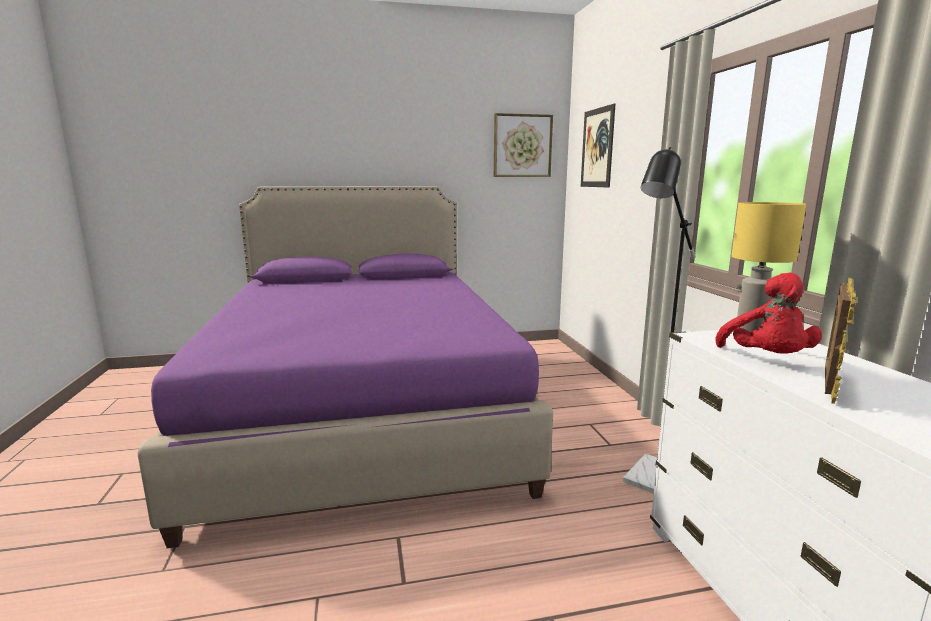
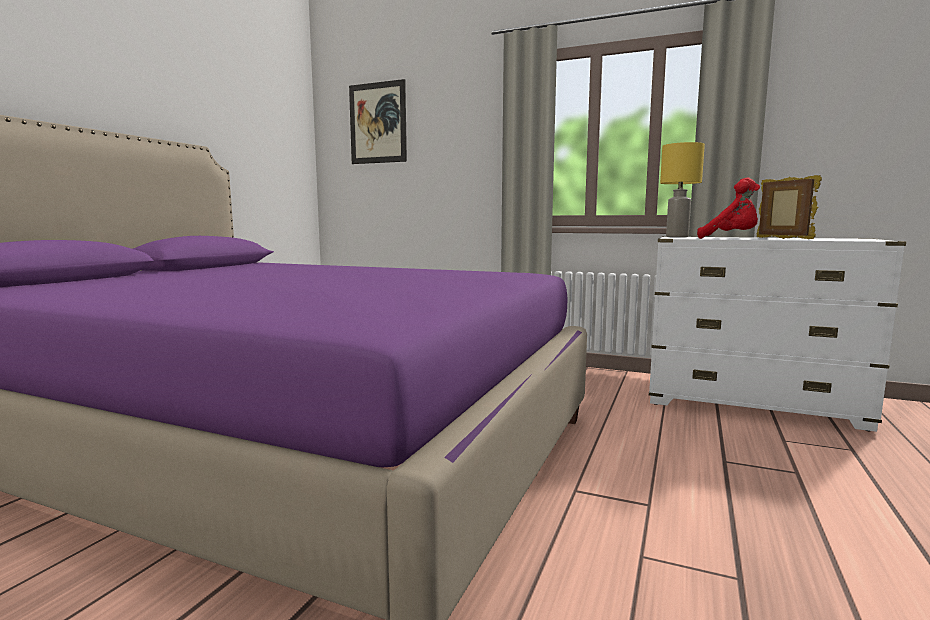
camera: 55 degrees left, 5 degrees down
(522, 146) = (278, 113): picture -> none
(648, 481) = (593, 387): black floor lamp -> none

